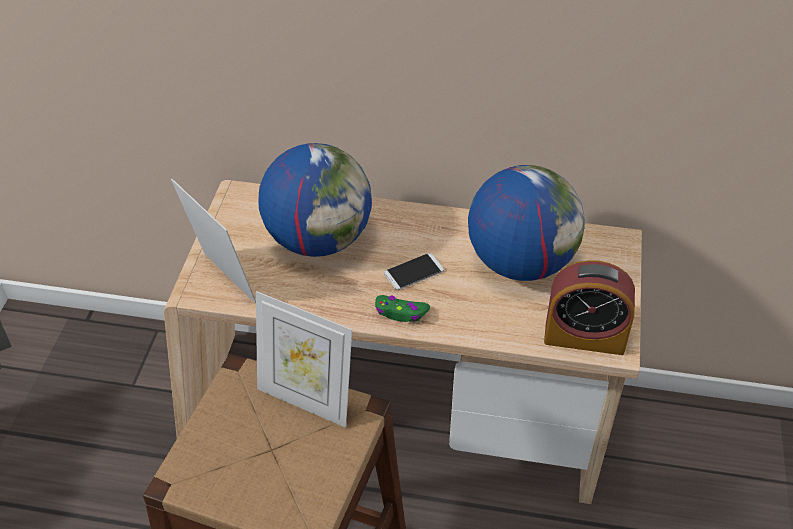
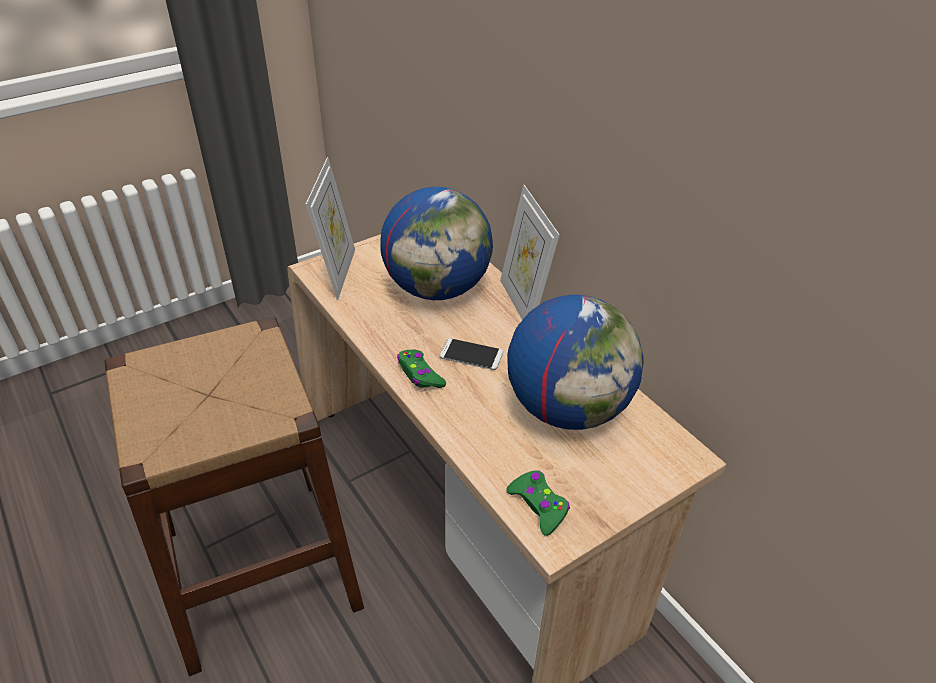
camera: 45 degrees right, 5 degrees down
(306, 400) = (269, 379): picture frame -> picture frame (523, 304)
(584, 336) = (538, 505): alarm clock -> green game controller

